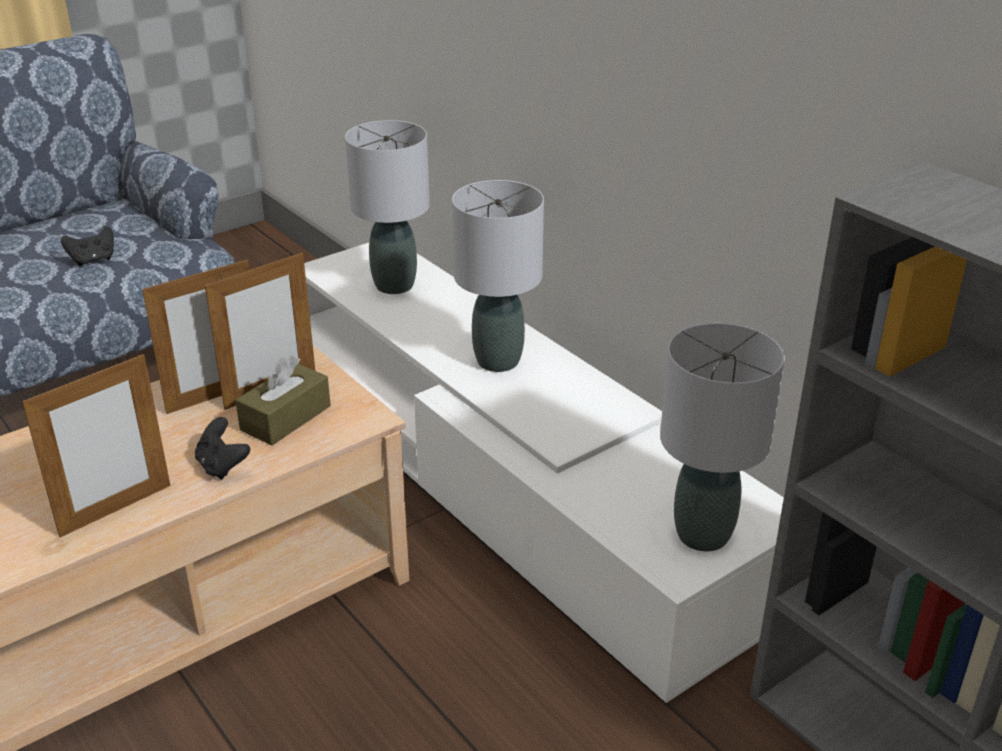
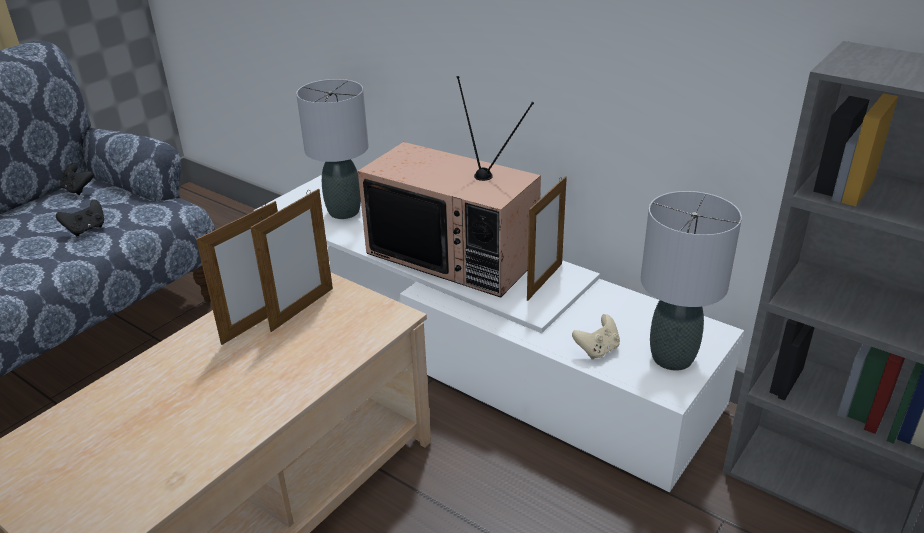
camera: 15 degrees left, 0 degrees up
(116, 510) = (217, 436): picture frame -> picture frame (544, 281)
(222, 466) = (293, 379): black game controller -> black game controller (78, 190)
(286, 418) = (327, 329): brown tissue box -> none
(499, 361) = (455, 255): grey table lamp -> television
(614, 507) = (597, 350): none -> beige game controller

